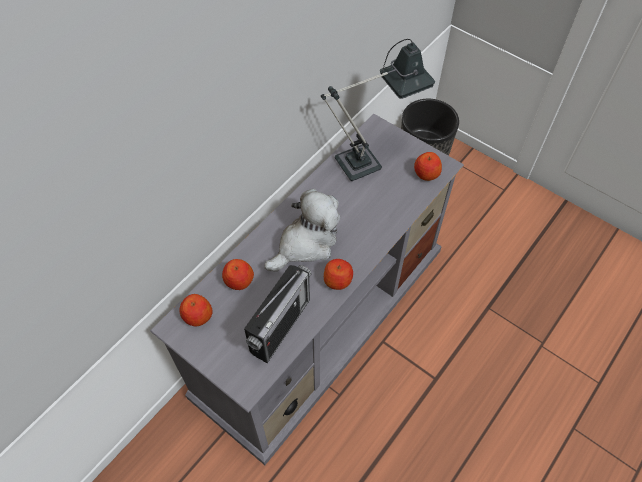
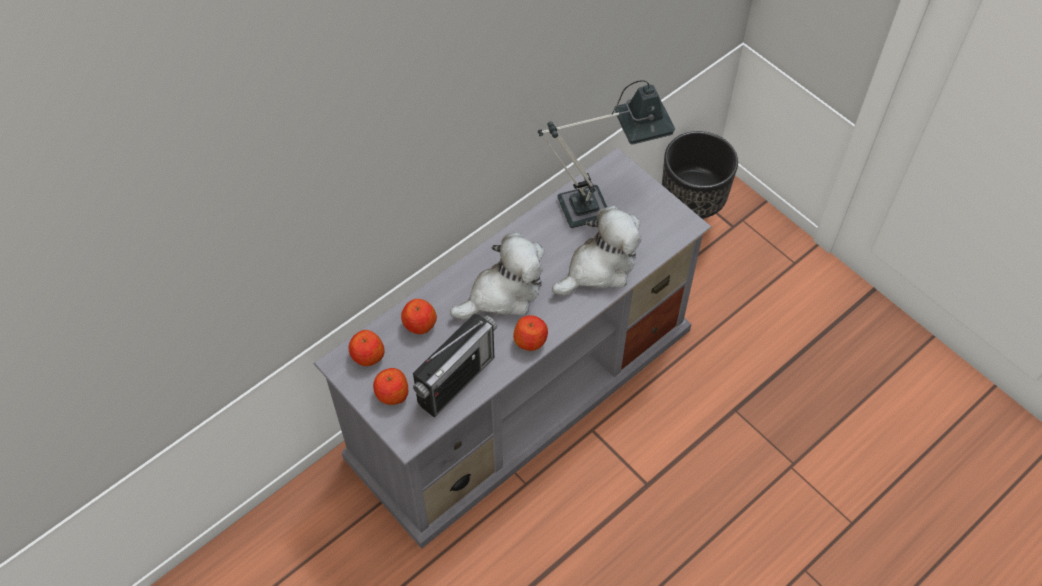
camera: 10 degrees right, 0 degrees up
(381, 210) = (599, 267): none -> plush toy
(426, 174) = (662, 231): apple -> apple (392, 393)

